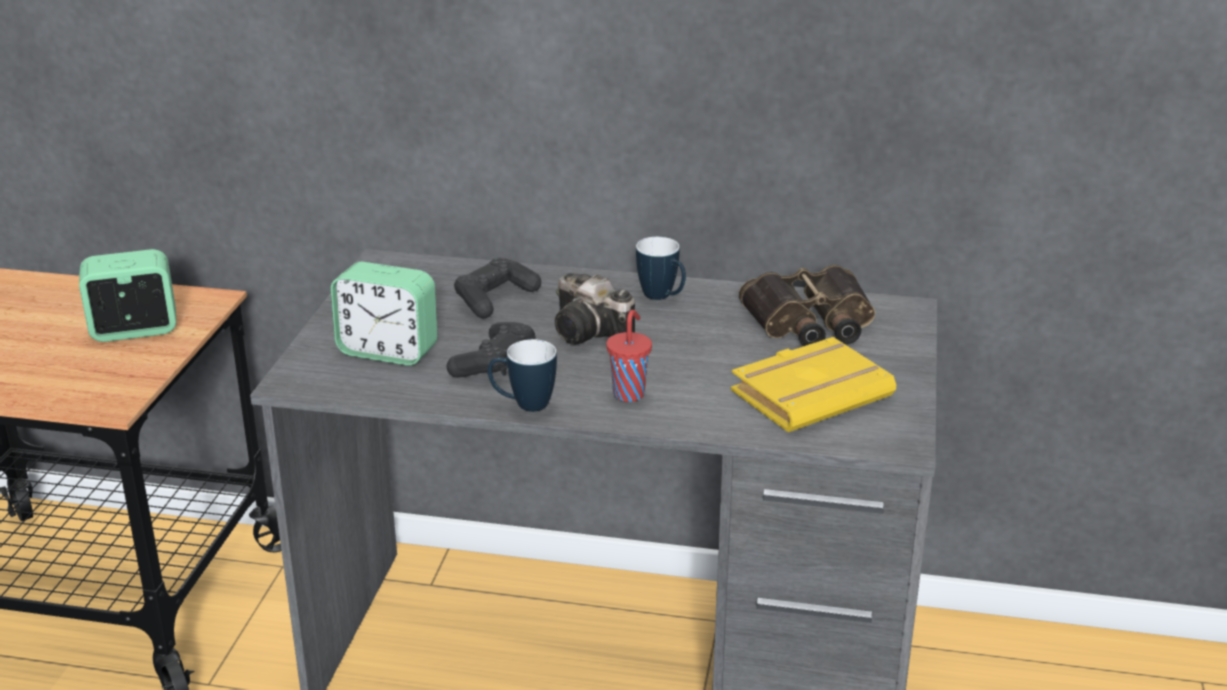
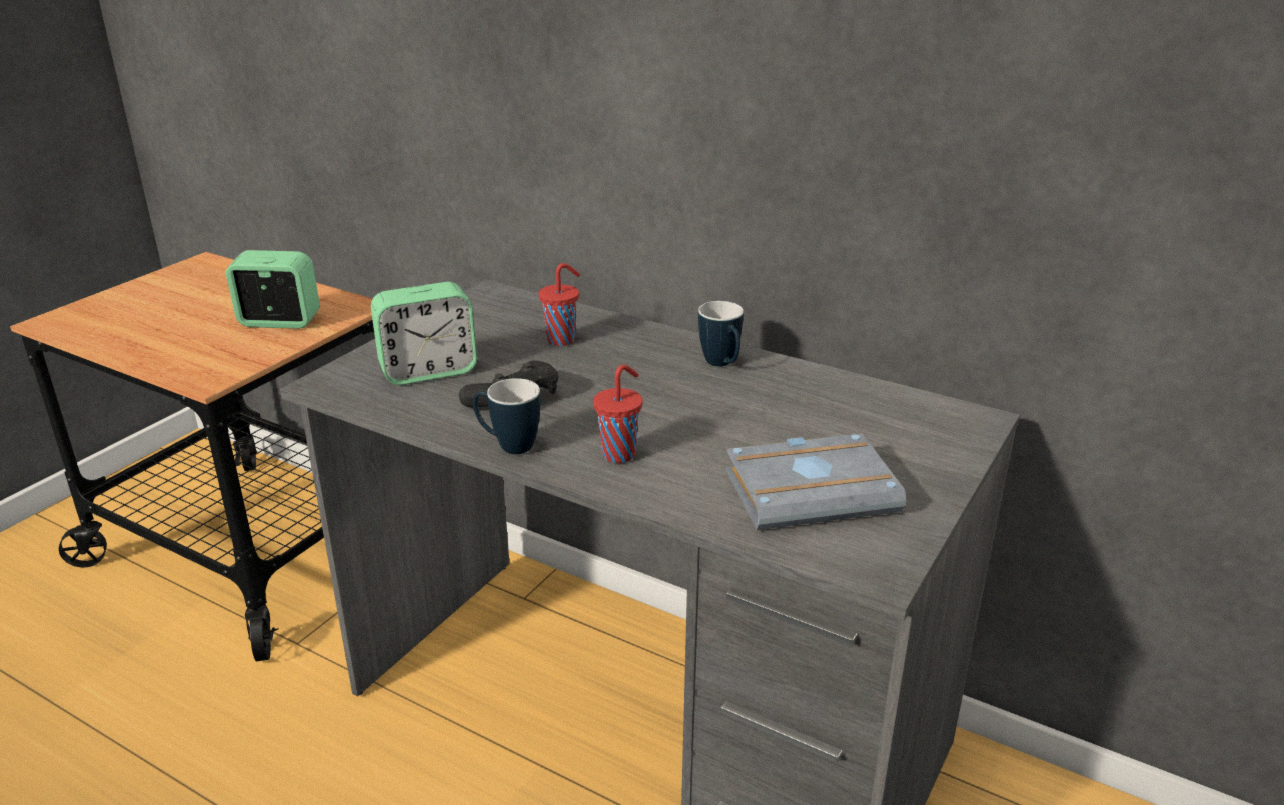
camera: 20 degrees right, 0 degrees up
(388, 351) = (428, 371): alarm clock -> alarm clock turned 60 degrees counterclockwise
(495, 299) = (562, 340): black game controller -> red cup
(592, 332) = (628, 386): camera -> none
(810, 322) = (860, 415): binoculars -> none
(811, 392) = (812, 490): yellow book -> grey book

